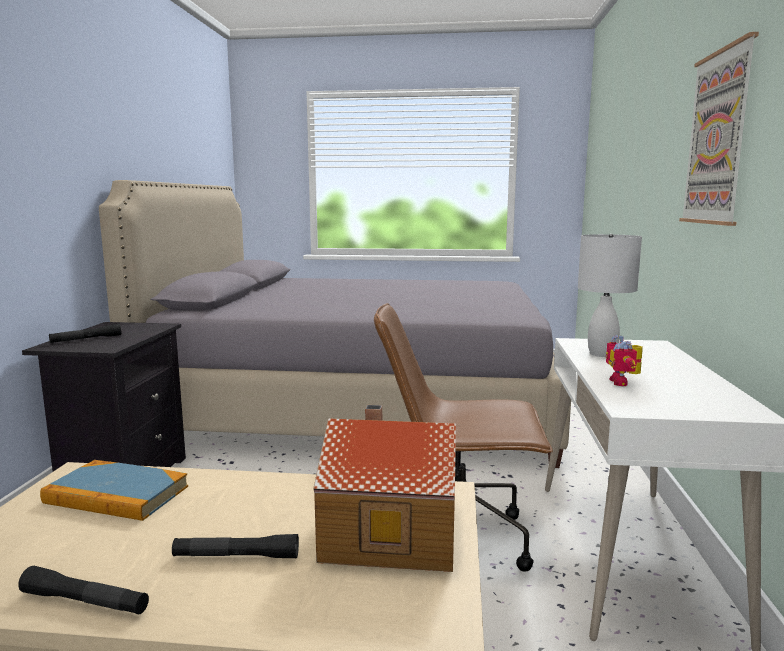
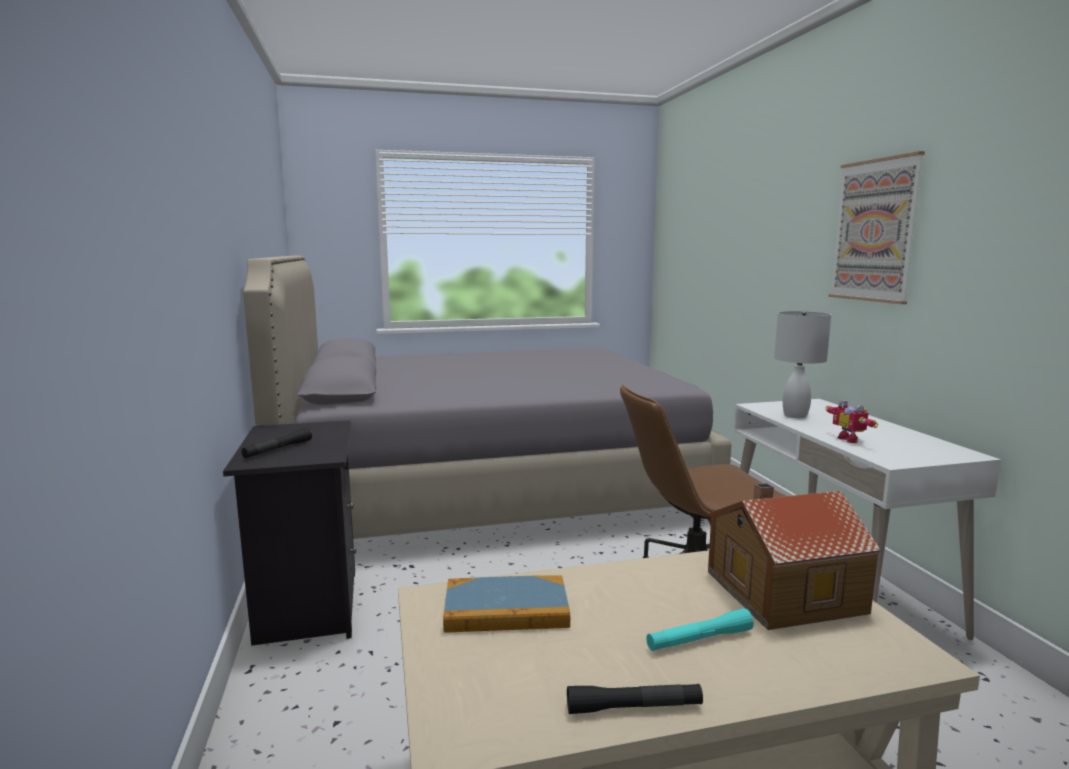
camera: 20 degrees left, 0 degrees up
(236, 556) = (699, 639): black flashlight -> turquoise flashlight

